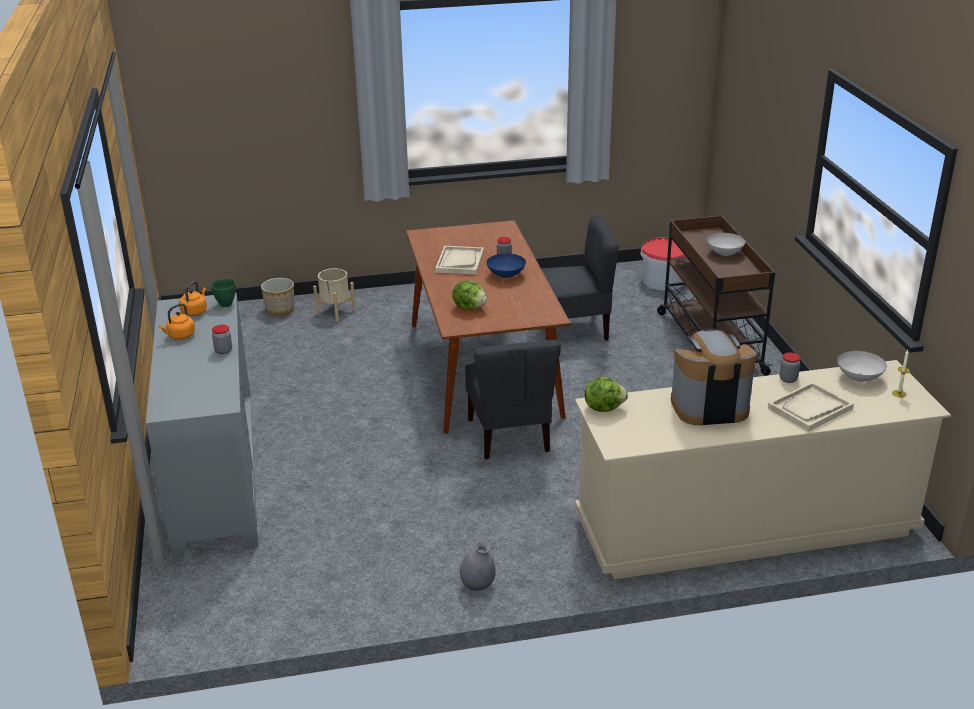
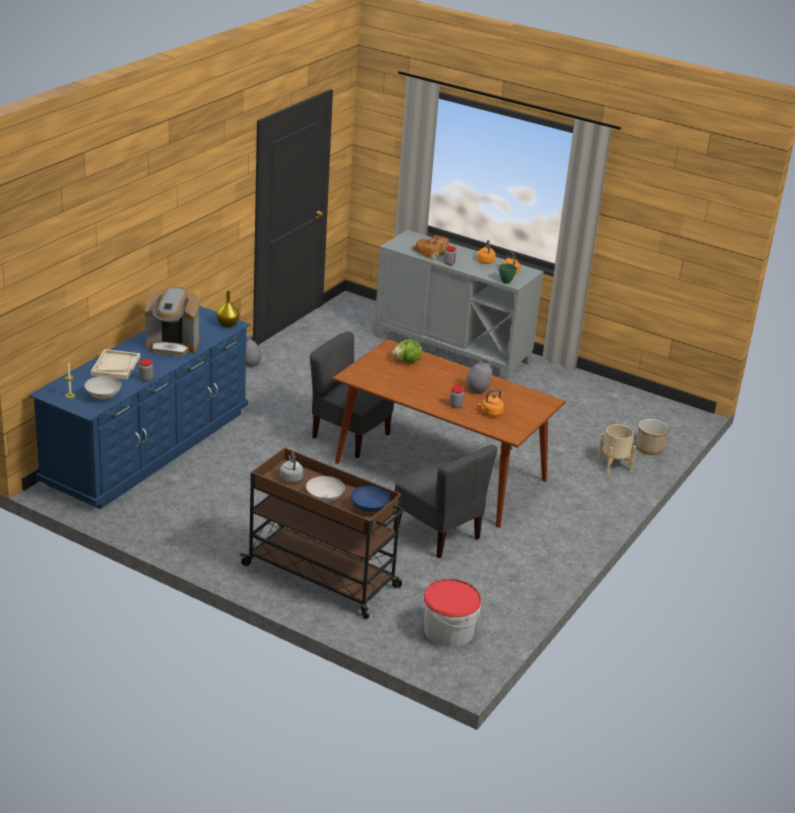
camera: 130 degrees right, 0 degrees up
(205, 374) = (431, 252): none -> bread
(460, 262) = (477, 390): beige tray -> grey vase
(487, 244) = (490, 413): none -> orange kettle
(506, 275) = (429, 393): blue bowl -> blue bowl (369, 509)
(571, 330) = (438, 534): grey chair -> grey chair turned 75 degrees counterclockwise
(603, 407) = (228, 324): lettuce -> yellow vase
(709, 407) = (173, 345): coffee machine -> coffee machine turned 60 degrees clockwise
(732, 275) = (291, 477): none -> grey kettle
(744, 526) = (148, 448): beige dresser -> blue dresser

